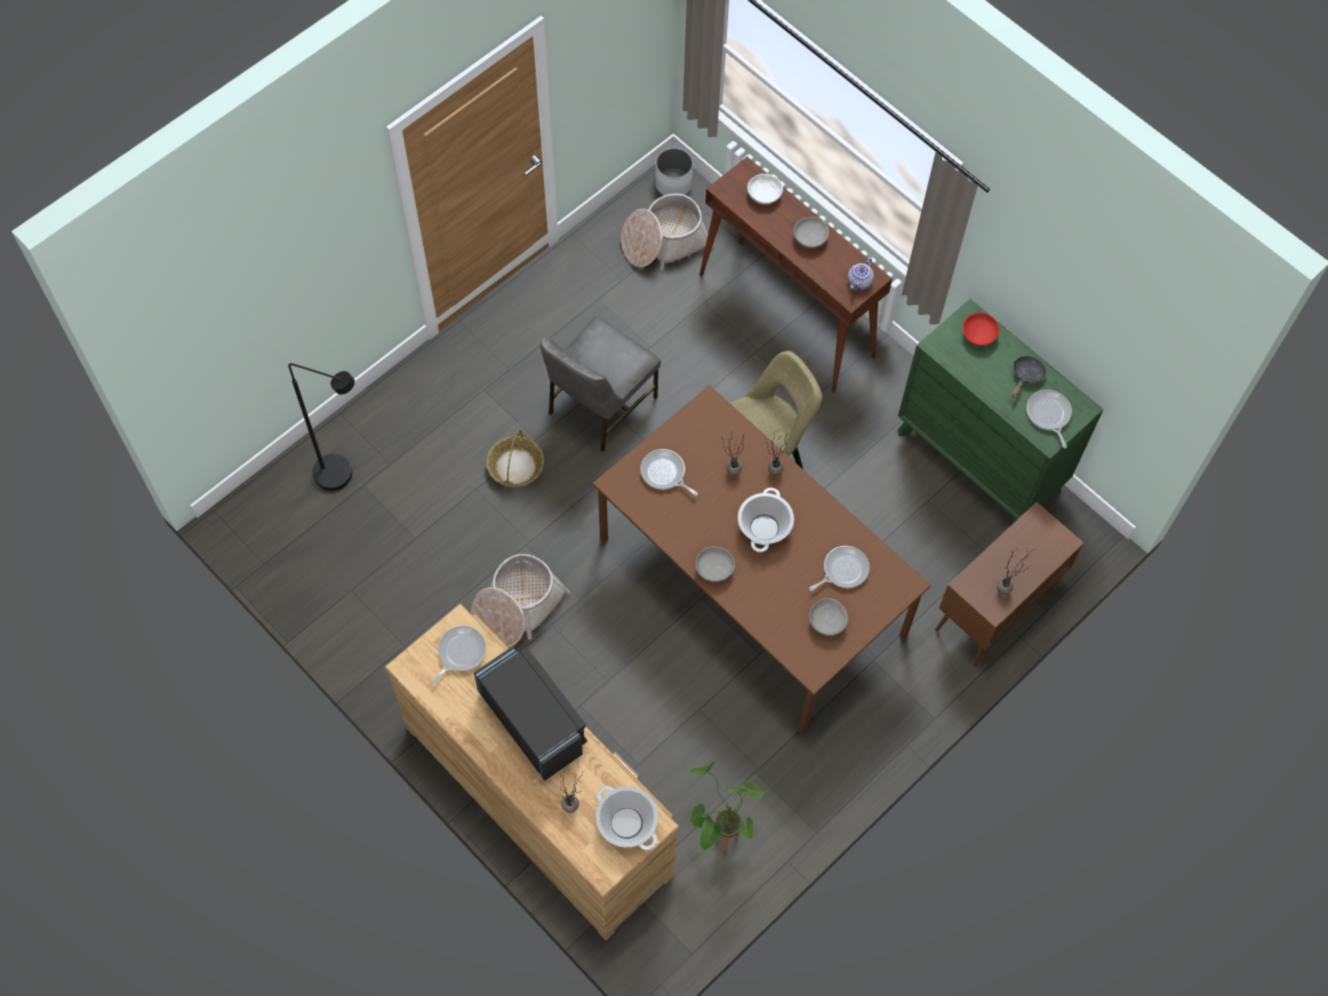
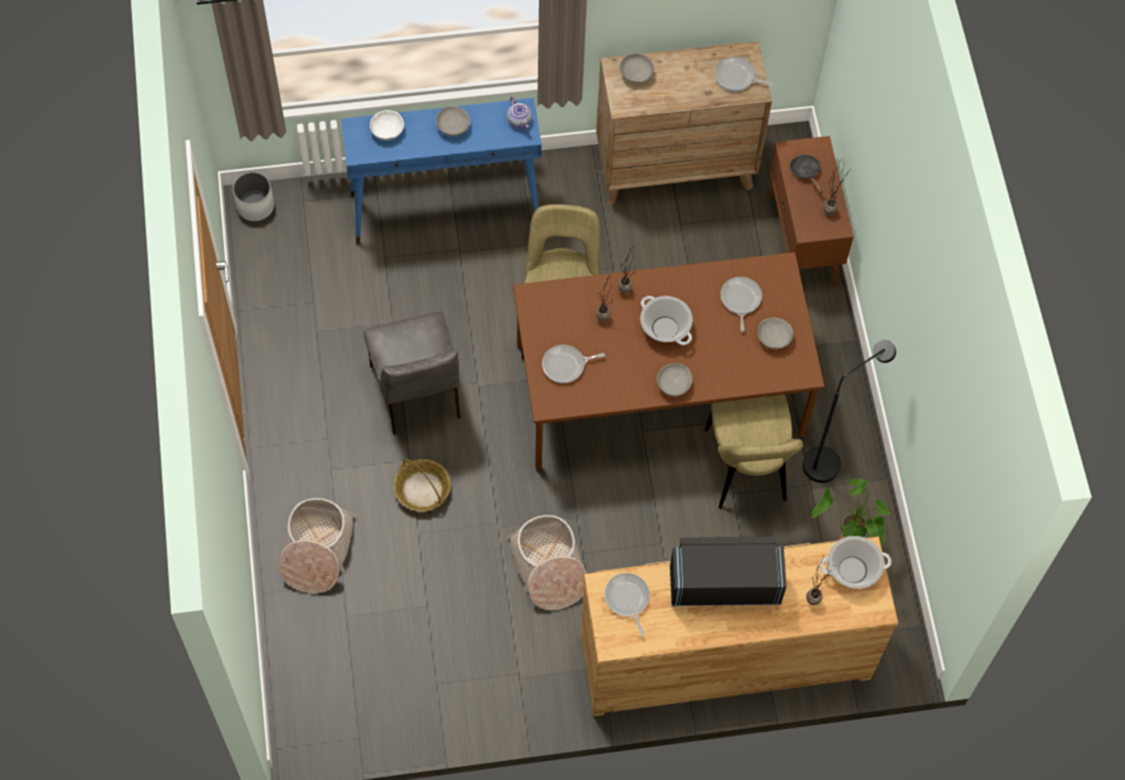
camera: 55 degrees left, 0 degrees up
(343, 477) = (326, 627): black floor lamp -> black floor lamp (829, 460)
(664, 241) = (304, 248): basket -> basket (316, 550)
(730, 706) = (746, 470): none -> beige chair
(787, 315) = (446, 208): brown console table -> blue console table
(979, 335) = (636, 74): red bowl -> grey bowl
(979, 461) = (675, 168): green dresser -> brown dresser
(1026, 376) = (694, 68): black frying pan -> black frying pan (806, 172)

